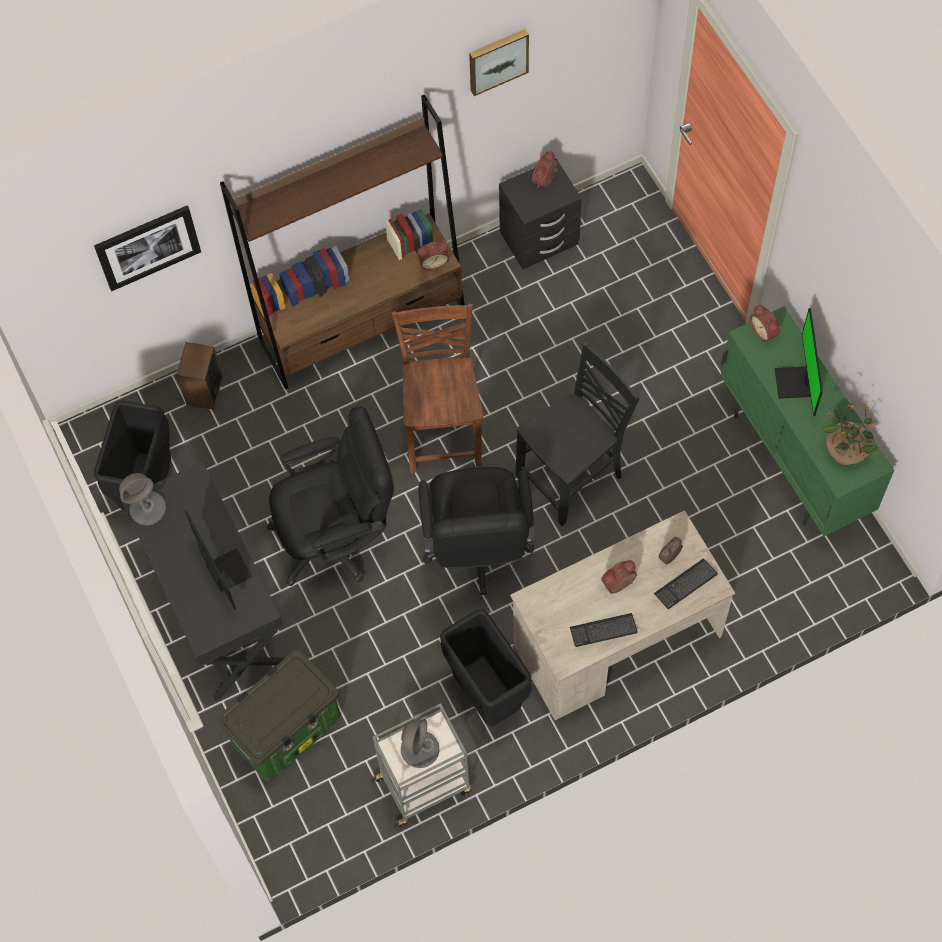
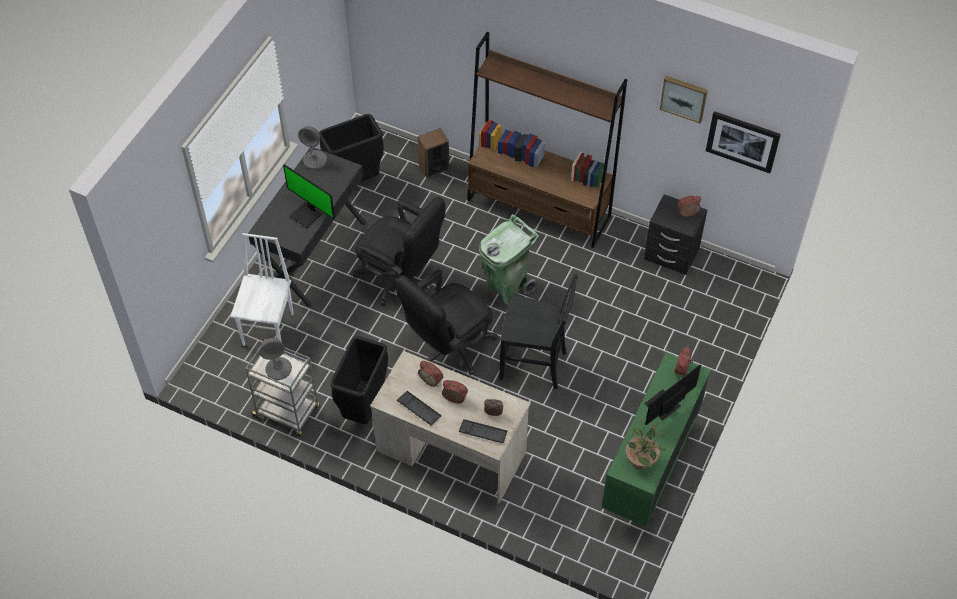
camera: 50 degrees right, 10 degrees down
(147, 246) = (438, 41): picture -> picture (742, 141)
(226, 571) = (307, 214): monitor -> monitor turned 105 degrees clockwise
(287, 730) = (269, 329): storage box -> white chair
(433, 262) = (584, 196): alarm clock -> alarm clock (432, 379)
(443, 432) = (507, 286): brown chair -> green trash can

